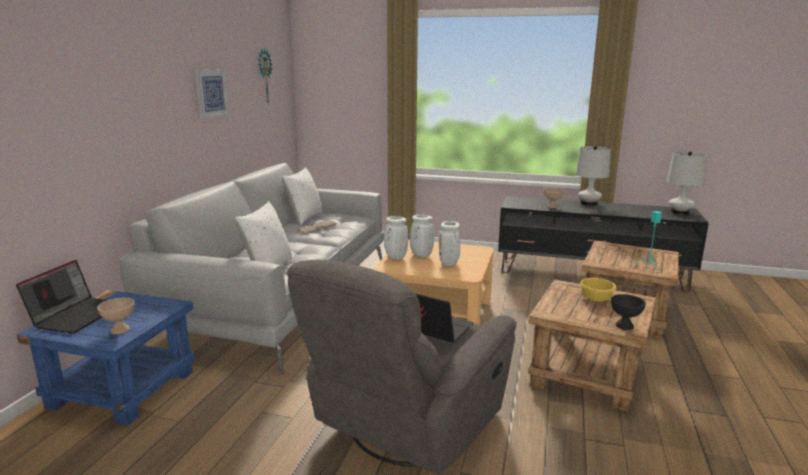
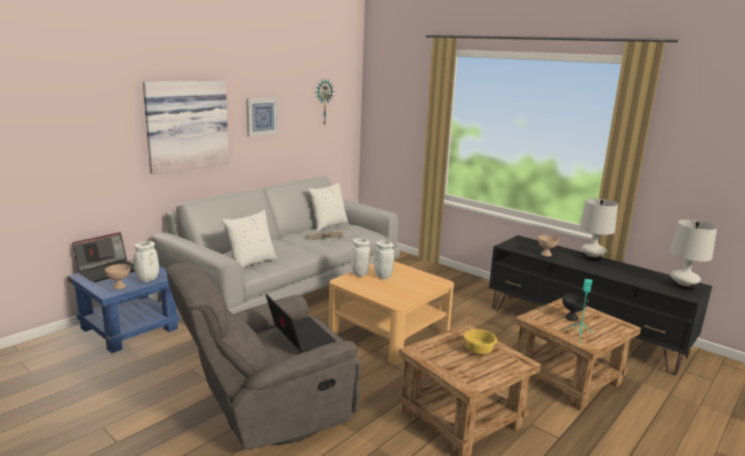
camera: 25 degrees right, 0 degrees up
(136, 104) = (186, 125): none -> picture
(449, 264) = (395, 289): white vase -> white vase (147, 280)
(624, 326) = (468, 380): black bowl -> black bowl (571, 318)

